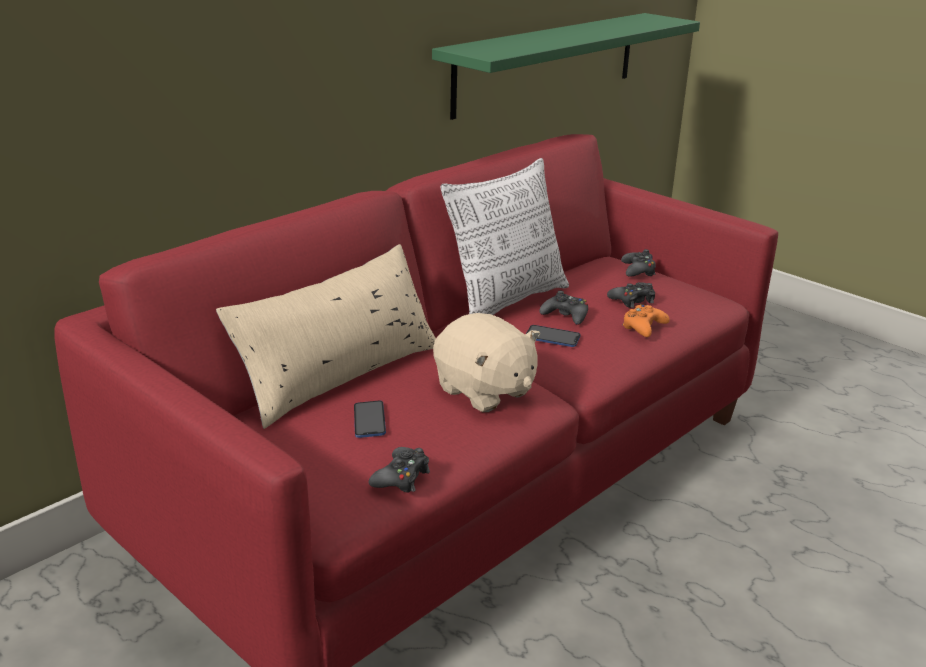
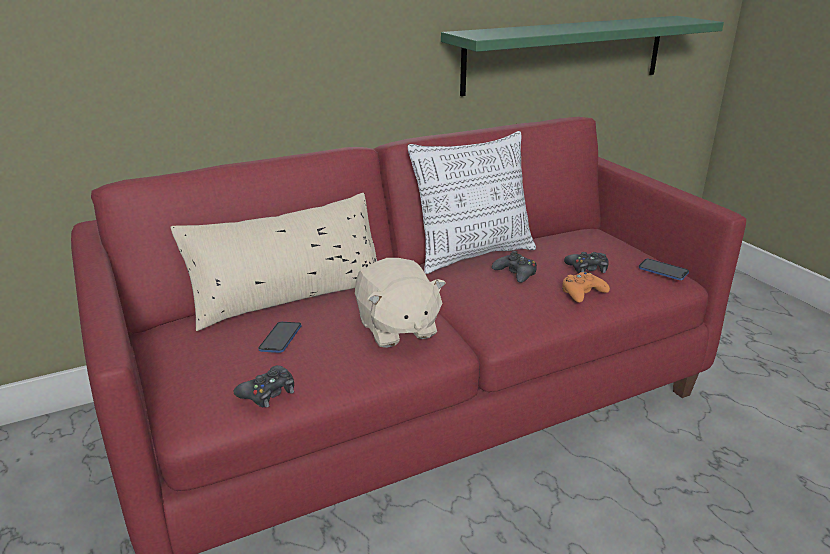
camera: 20 degrees right, 0 degrees up
(552, 337) = (490, 291): phone -> phone (663, 270)
(638, 270) = (611, 243): black game controller -> none

